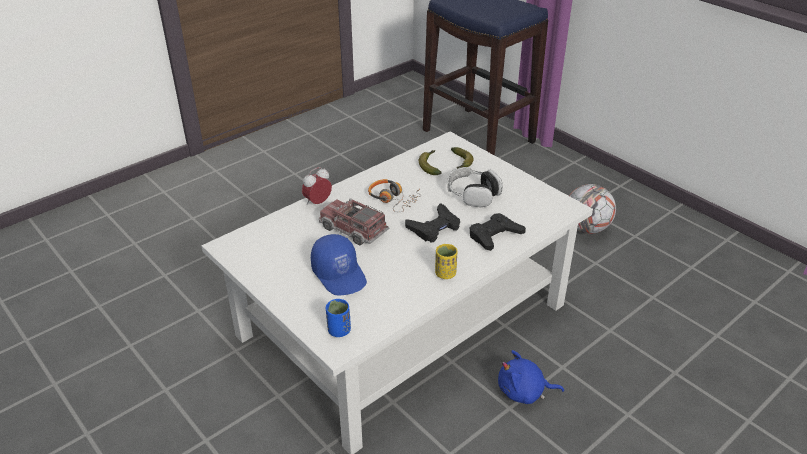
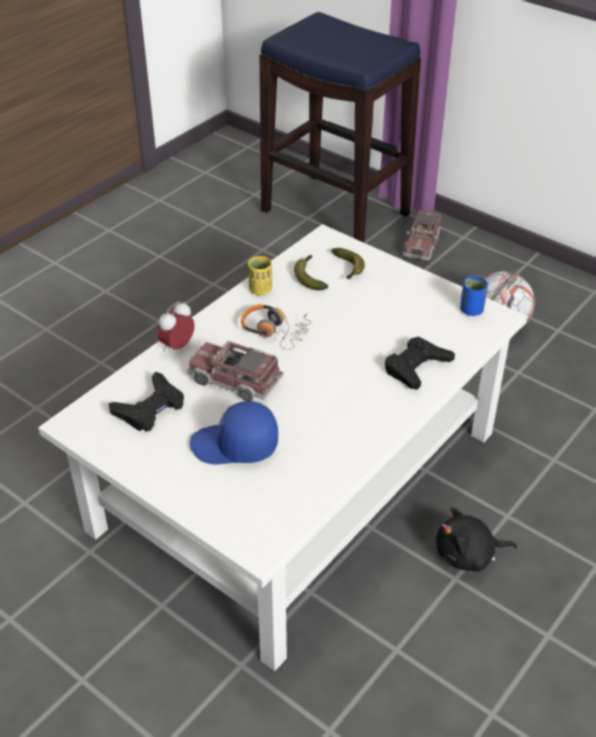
camera: 10 degrees left, 5 degrees up
(339, 331) = (255, 525): blue cup -> blue cup (471, 310)
(340, 274) = (235, 446): blue cap -> blue cap turned 135 degrees clockwise
(434, 228) = (338, 365): black game controller -> black game controller (150, 408)
(445, 274) = (368, 428): yellow cup -> yellow cup (260, 289)
(473, 194) = (374, 312): headphones -> none
(524, 392) = (468, 555): blue plush toy -> black plush toy
(539, 165) = (422, 245): none -> toy truck

